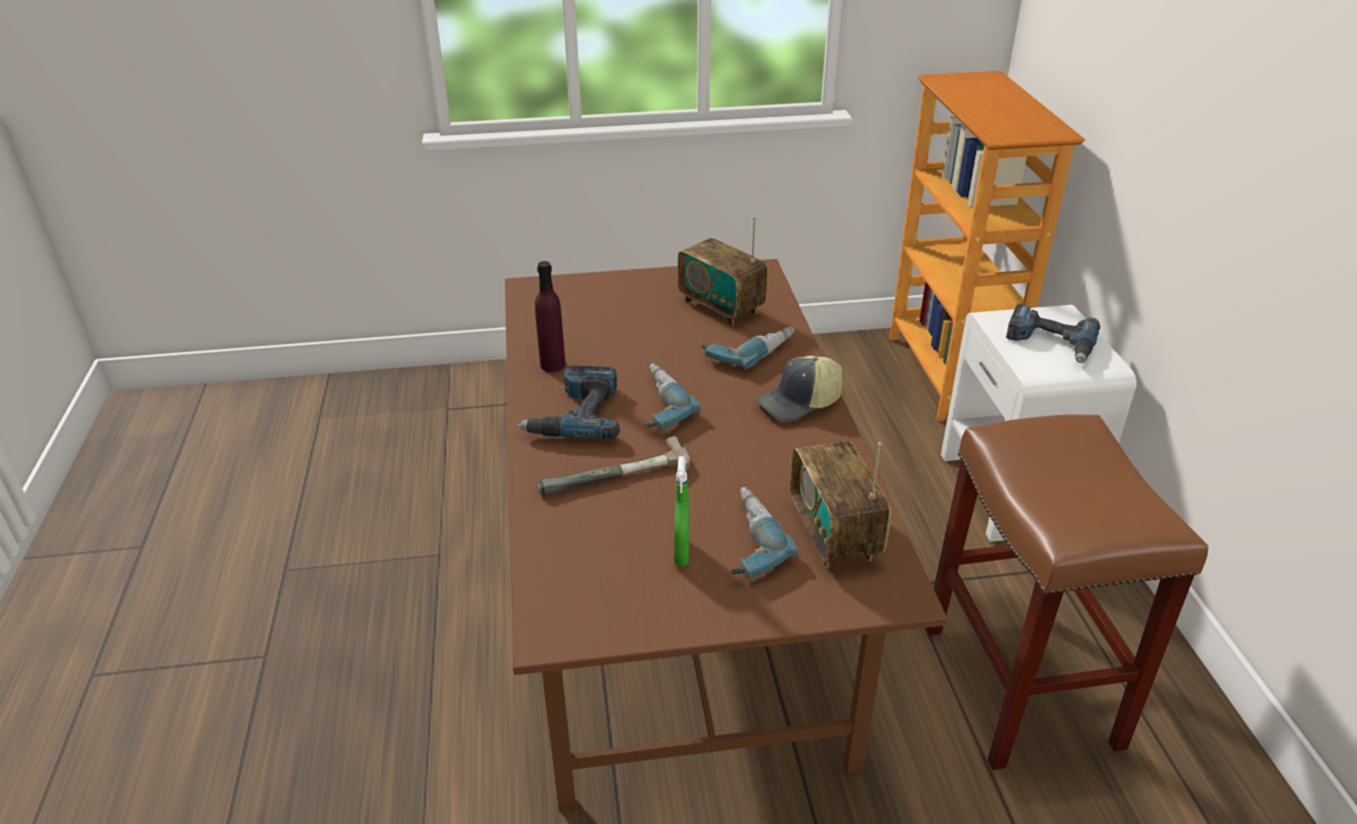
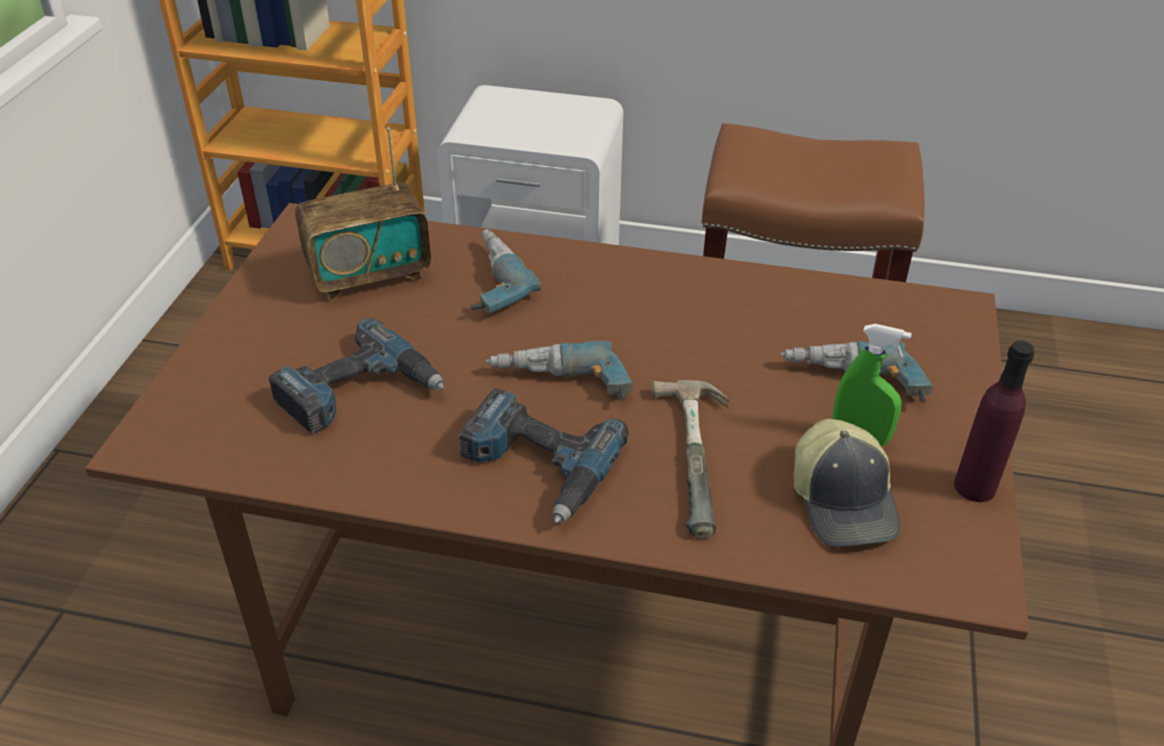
camera: 70 degrees left, 5 degrees up
(552, 364) = (395, 463): purple bottle -> purple bottle (974, 487)
(800, 403) = (620, 276): cap -> cap (844, 501)
(834, 533) = (859, 320): radio -> none
(1050, 342) = (536, 119): power drill -> power drill (359, 392)

